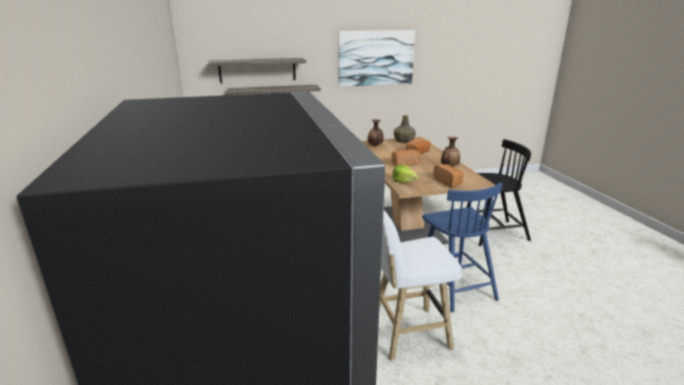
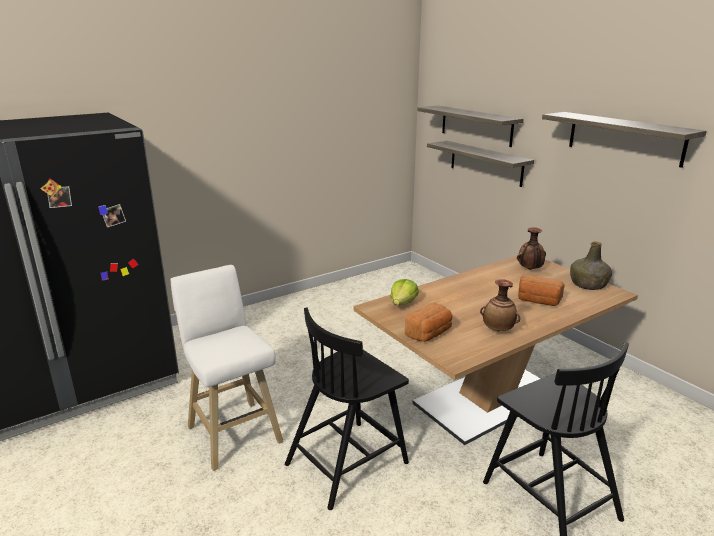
camera: 70 degrees right, 0 degrees up
(376, 58) = (624, 138): picture -> shelf
(404, 164) = (474, 296): bread -> none
(454, 285) = (348, 462): blue chair -> black chair

